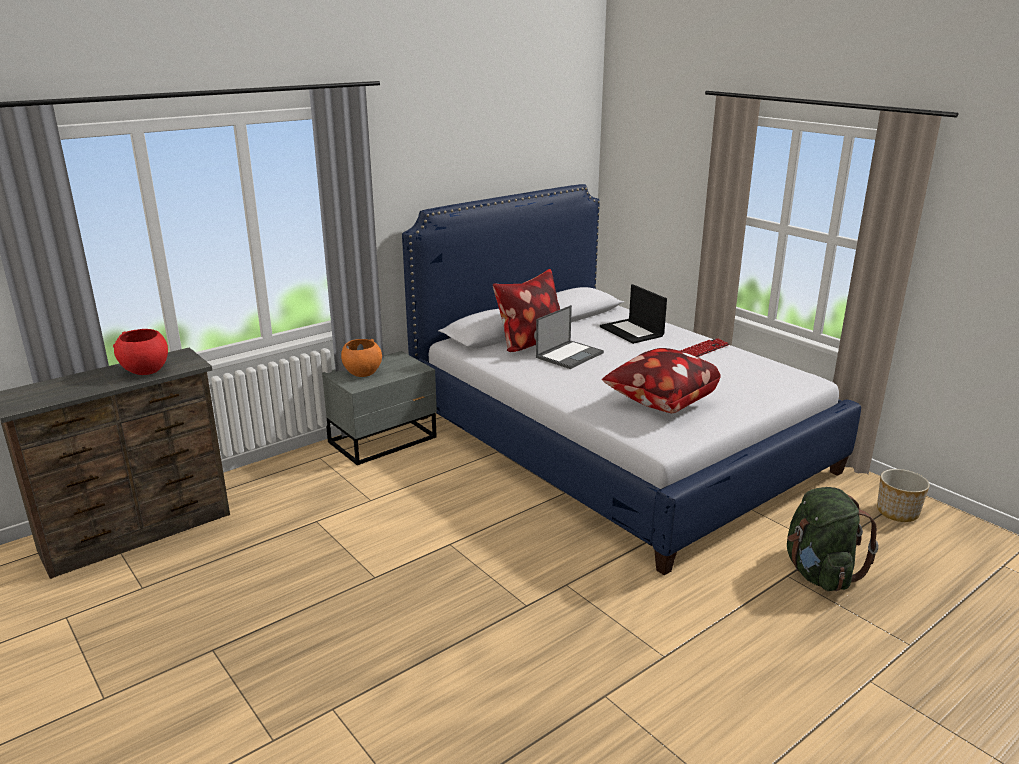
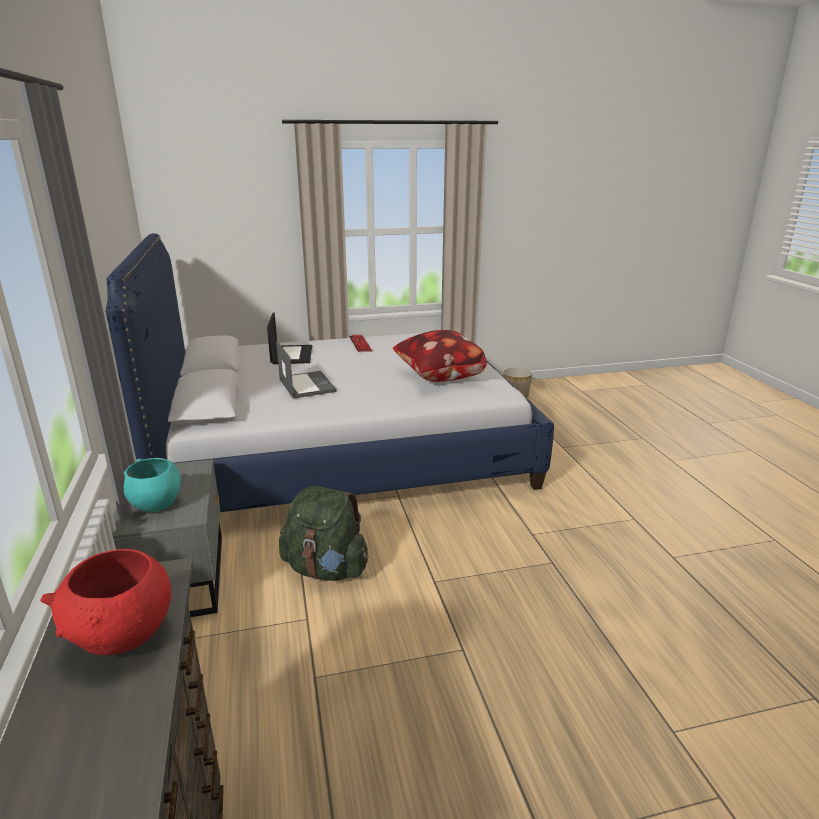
camera: 65 degrees left, 0 degrees up
(362, 373) = (155, 505): orange bowl -> turquoise bowl
(529, 343) = (253, 394): pillow -> none
(632, 331) = (291, 355): laptop -> laptop turned 90 degrees counterclockwise
(819, 573) = (565, 437): green backpack -> green backpack (326, 569)

